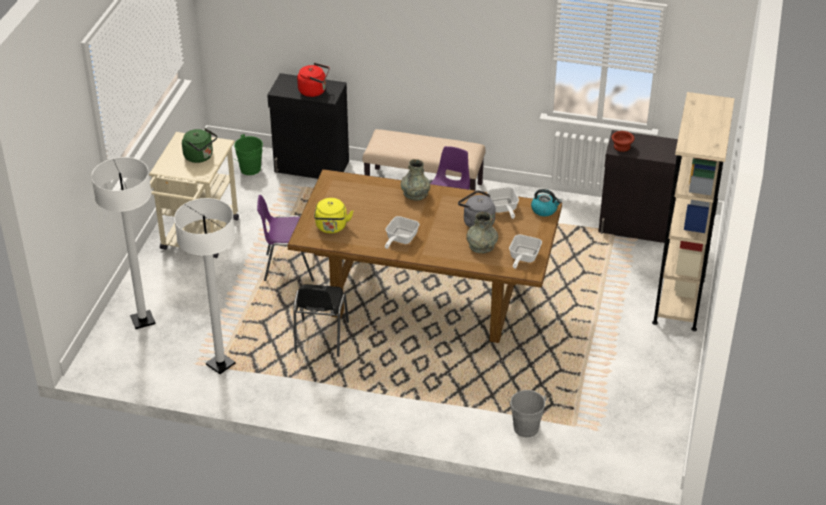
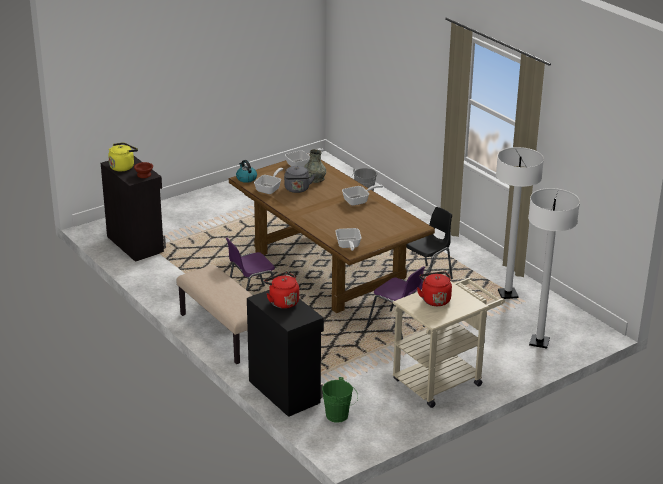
camera: 140 degrees left, 10 degrees down
(200, 157) = (435, 299): green kettle -> red kettle
(331, 227) = (393, 224): yellow kettle -> yellow kettle (123, 167)
(341, 182) = (348, 246): none -> frying pan
(415, 194) = (310, 219): grey vase -> none
(679, 295) = (182, 205): beige bookcase -> none

